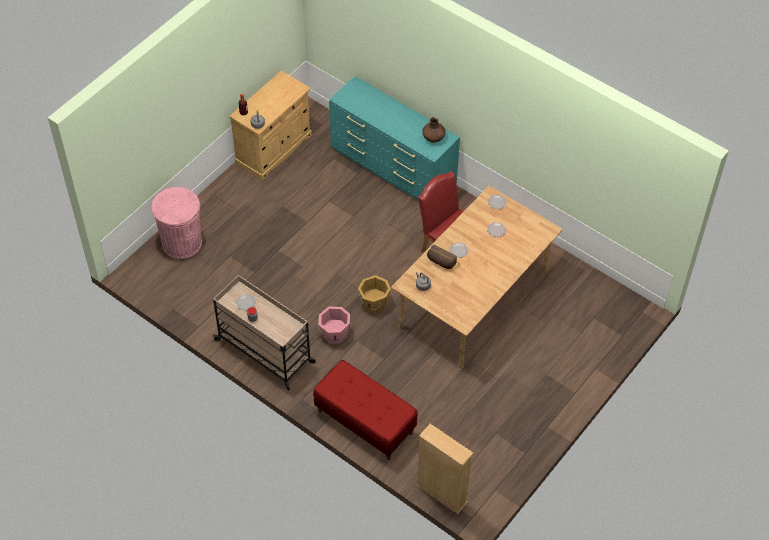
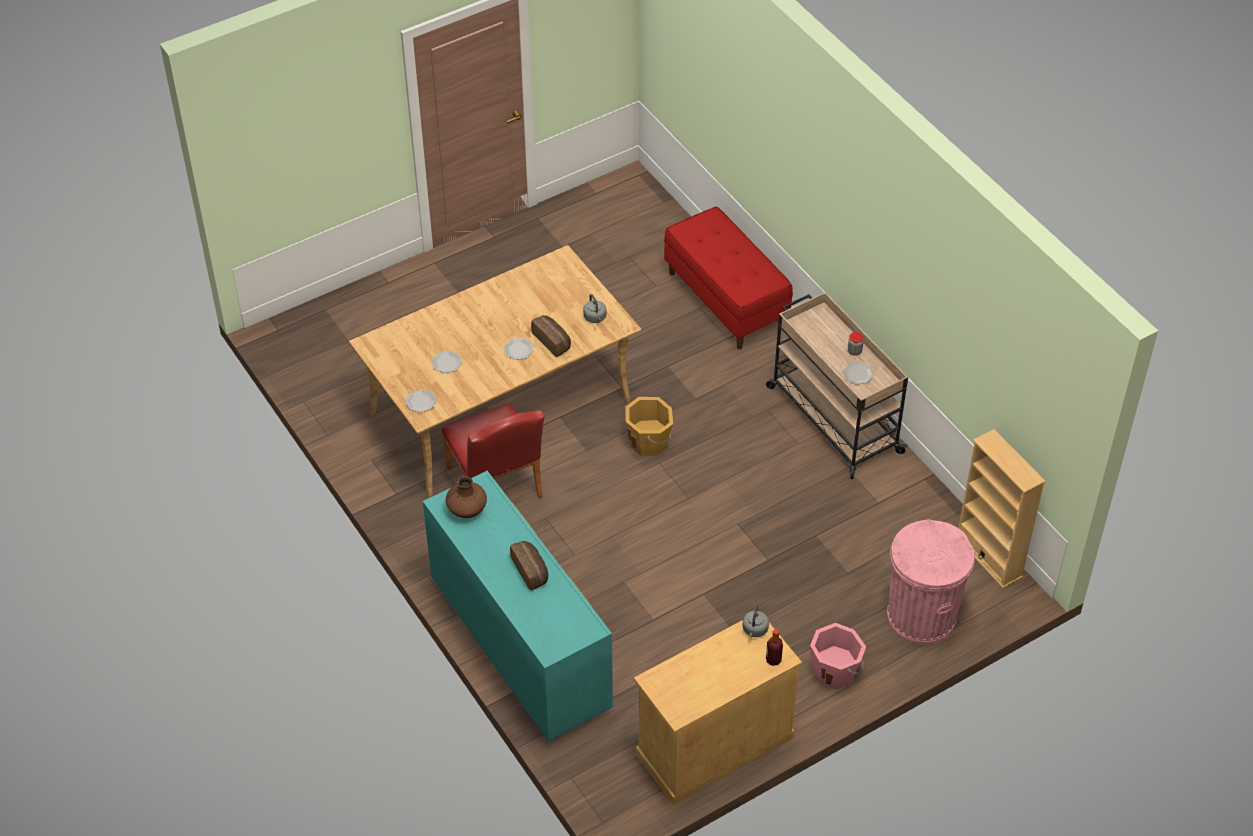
camera: 160 degrees left, 5 degrees down
(334, 334) = (724, 416): pink bucket -> pink bucket (835, 671)
(383, 117) = (531, 570): none -> bread
(441, 494) = (663, 204): beige bookcase -> beige bookcase (988, 557)

